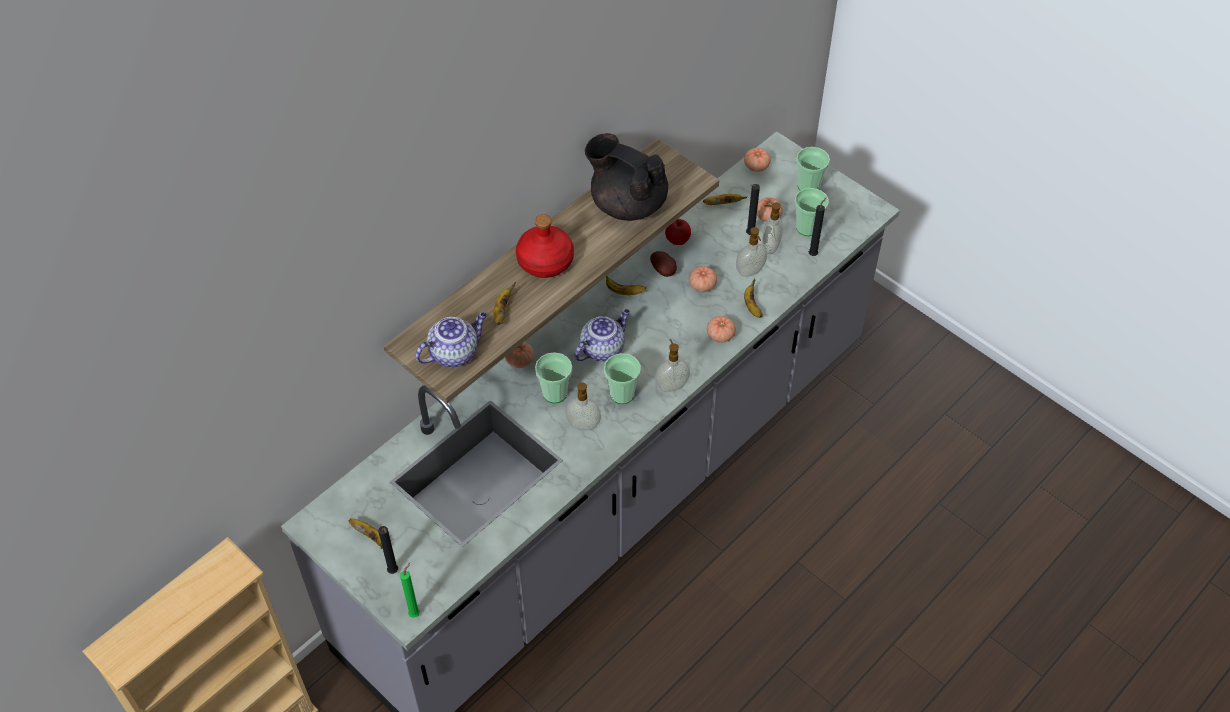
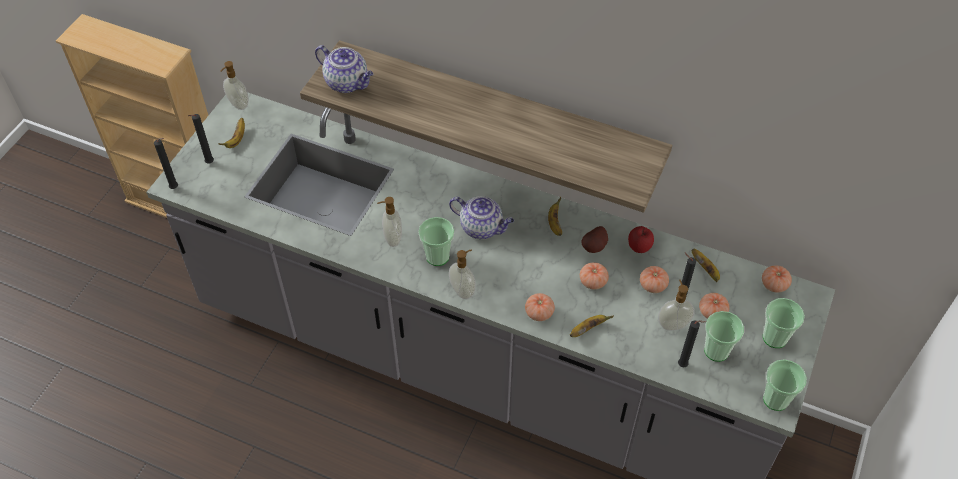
camera: 70 degrees right, 0 degrees up
(415, 613) = (175, 188): green candle -> black candle
(502, 311) = (405, 98): banana -> none
(519, 360) = (443, 175): tomato -> tomato (653, 285)
(545, 261) = (474, 109): red bottle -> none
(555, 393) = (418, 209): cup -> cup (775, 399)
(627, 203) = (574, 146): black teapot -> none
(750, 272) = (630, 316): soap dispenser -> soap dispenser (238, 104)

